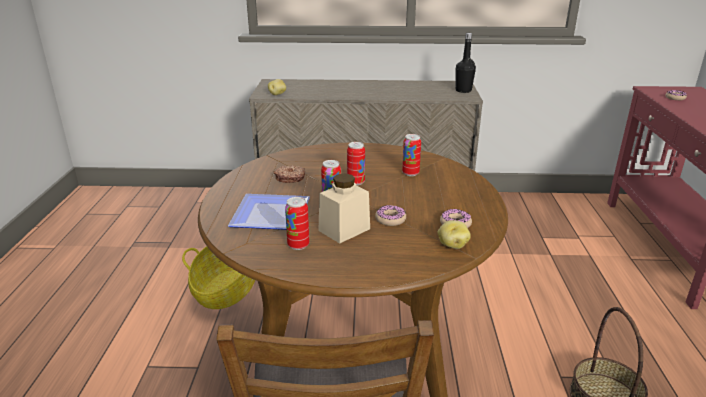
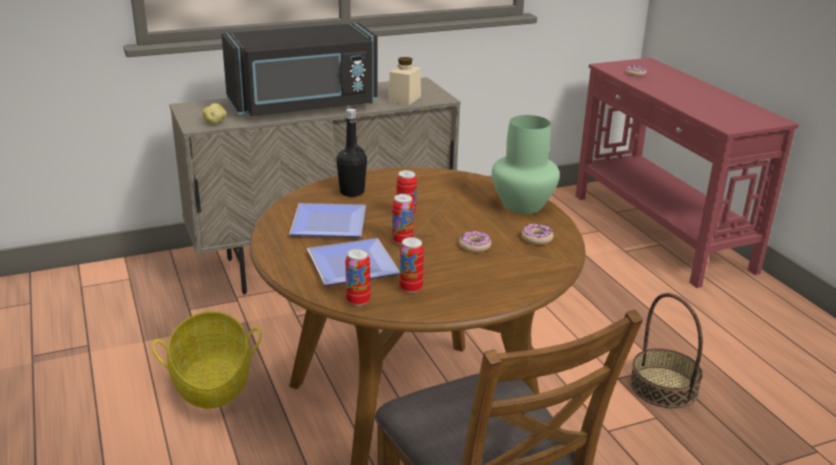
camera: 25 degrees left, 0 degrees up
(290, 178) = (331, 223): donut -> plate
(344, 229) = (440, 264): beige jar -> beige jar (404, 99)
(353, 90) = (304, 106): none -> black microwave
(410, 173) = (452, 196): can -> can (358, 301)
(452, 245) = (550, 258): potato -> none
(463, 90) = (429, 91): black bottle -> black bottle (352, 192)
(467, 191) = (522, 205): none -> green vase

